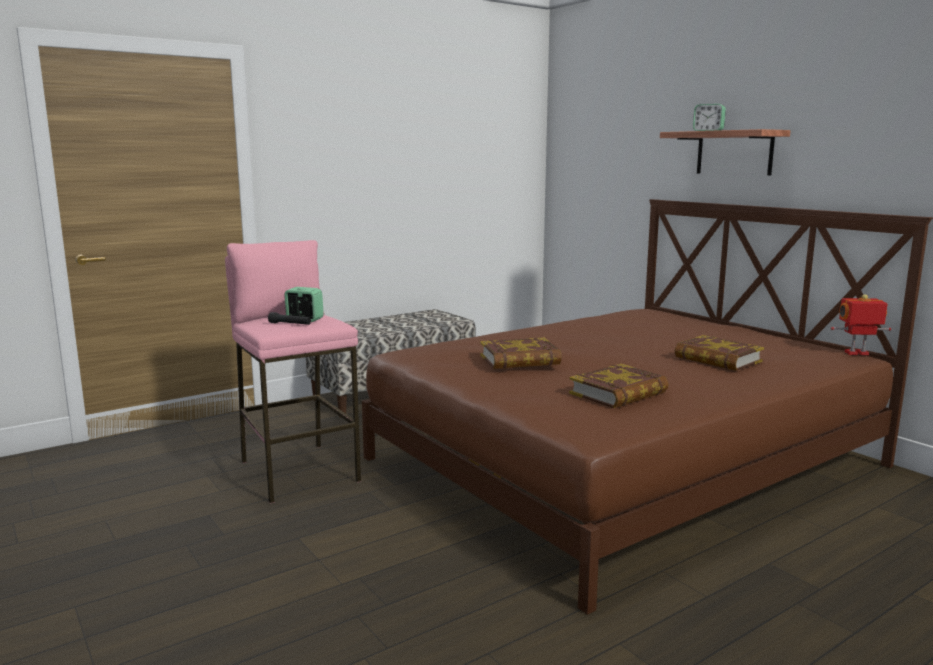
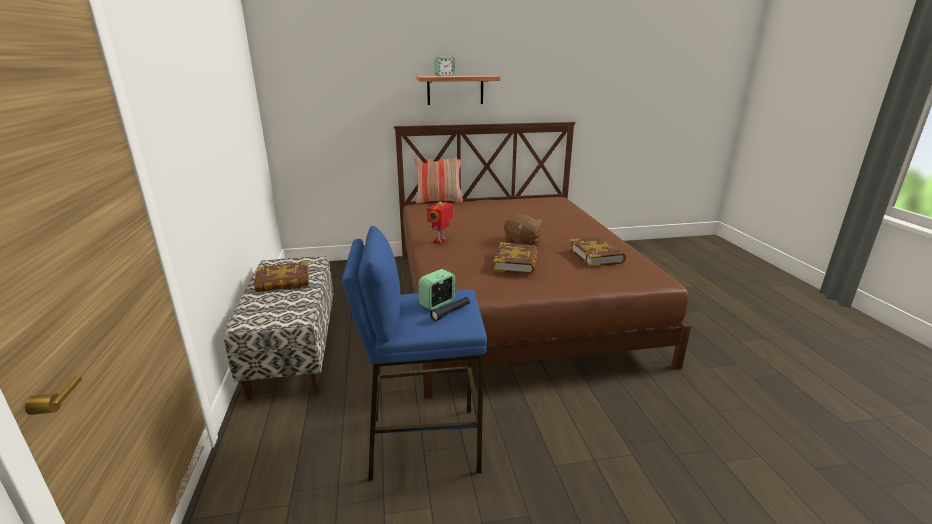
camera: 65 degrees left, 10 degrees up
(298, 471) = (423, 442): pink stool -> blue stool
(600, 357) = (522, 242): none -> brown plush toy
(687, 314) = (439, 201): none -> pillow
(717, 359) = (546, 220): book -> book (283, 281)
(857, 353) = (554, 197): toy robot -> toy robot (440, 241)

